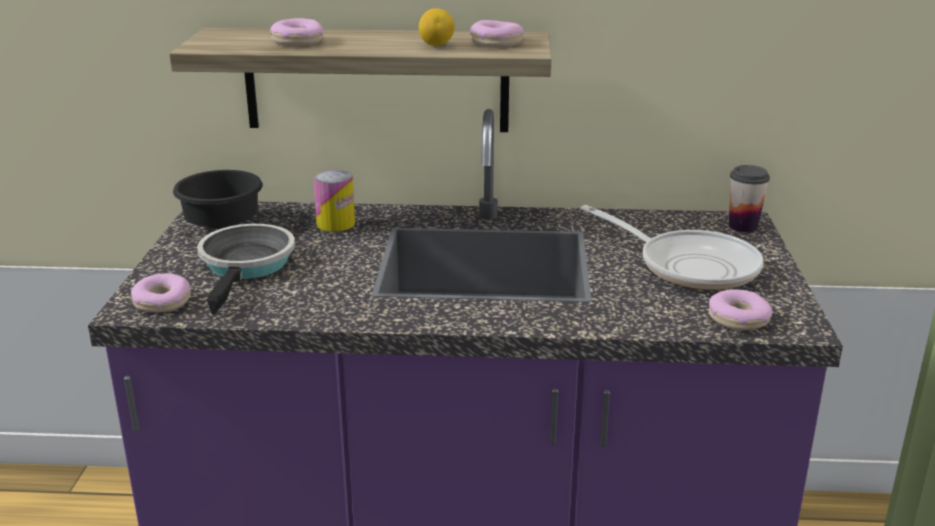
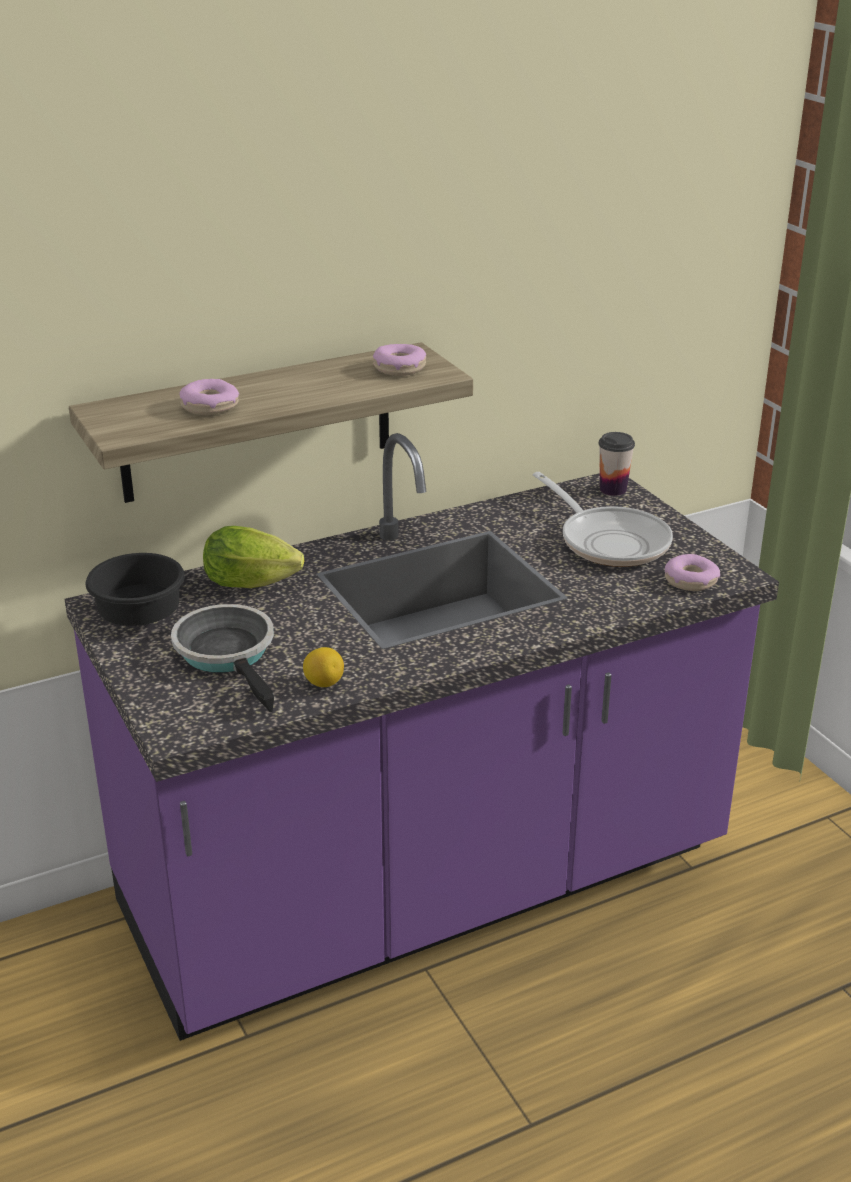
camera: 30 degrees left, 5 degrees up
(162, 302) = (196, 716): donut -> none
(336, 223) = (256, 584): can -> lettuce
(436, 45) = (351, 383): lemon -> lemon (324, 683)
(689, 266) = (609, 541): frying pan -> frying pan turned 45 degrees clockwise

